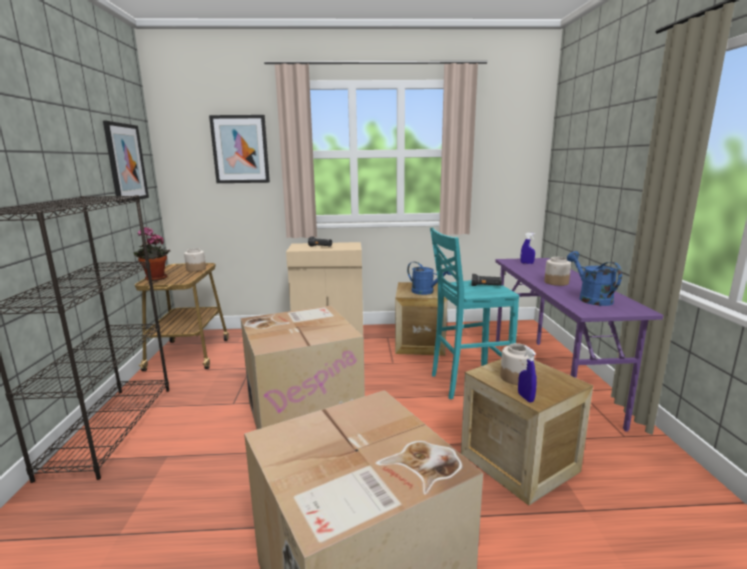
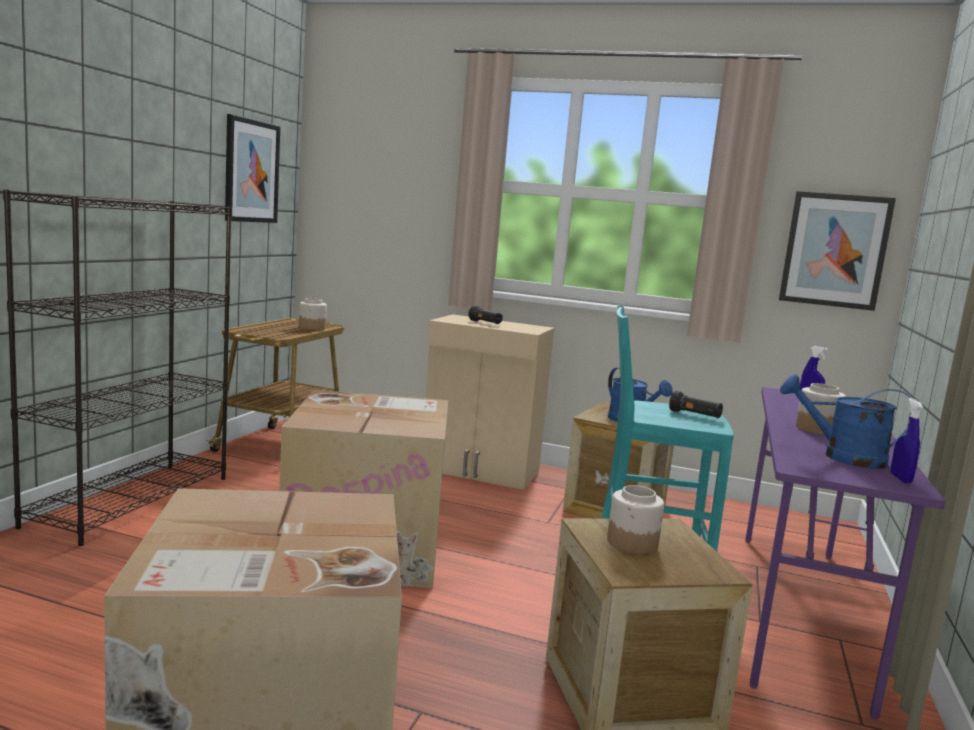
camera: 20 degrees right, 5 degrees down
(154, 279) = (251, 328): potted plant -> none
(240, 149) = (408, 170): picture -> picture (834, 250)
(525, 398) = (614, 567): blue spray bottle -> blue spray bottle (900, 479)
(591, 298) = (842, 457): blue watering can -> blue watering can turned 75 degrees counterclockwise

